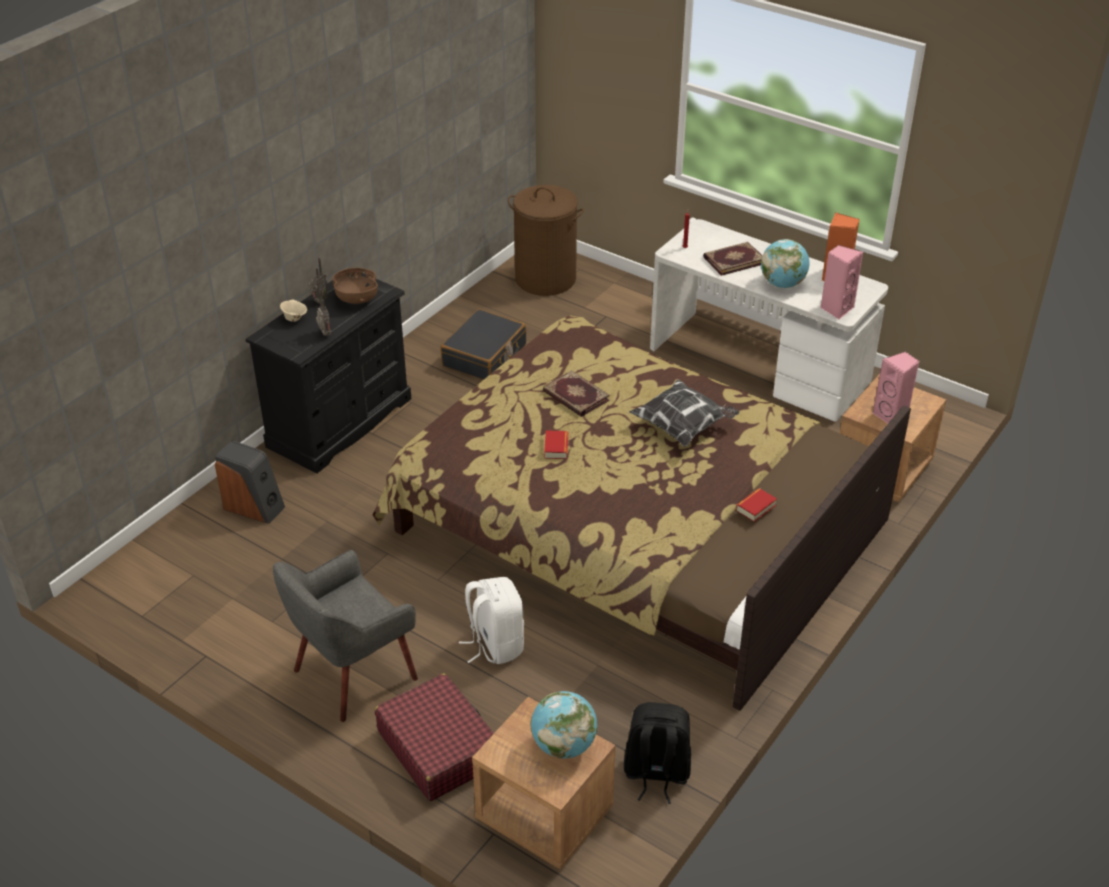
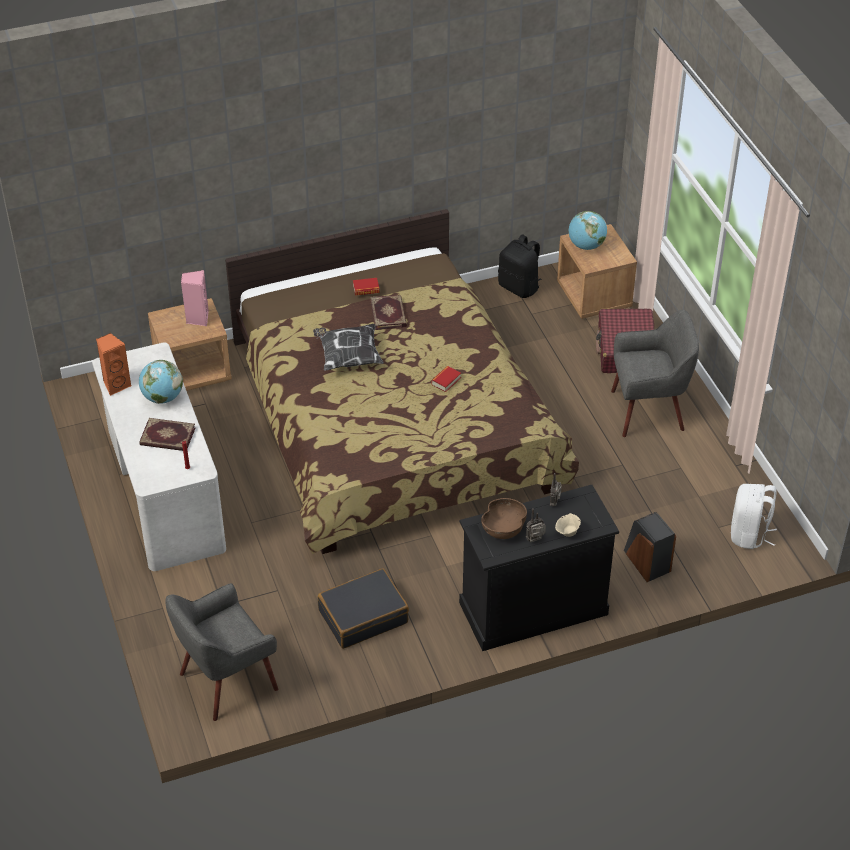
camera: 145 degrees left, 5 degrees up
(495, 644) = (550, 387): white backpack -> white backpack (749, 534)
(545, 279) = (226, 680): brown laundry basket -> grey armchair
(575, 396) = (395, 412): book -> book (389, 314)
(836, 309) = (156, 359): pink speaker -> none

